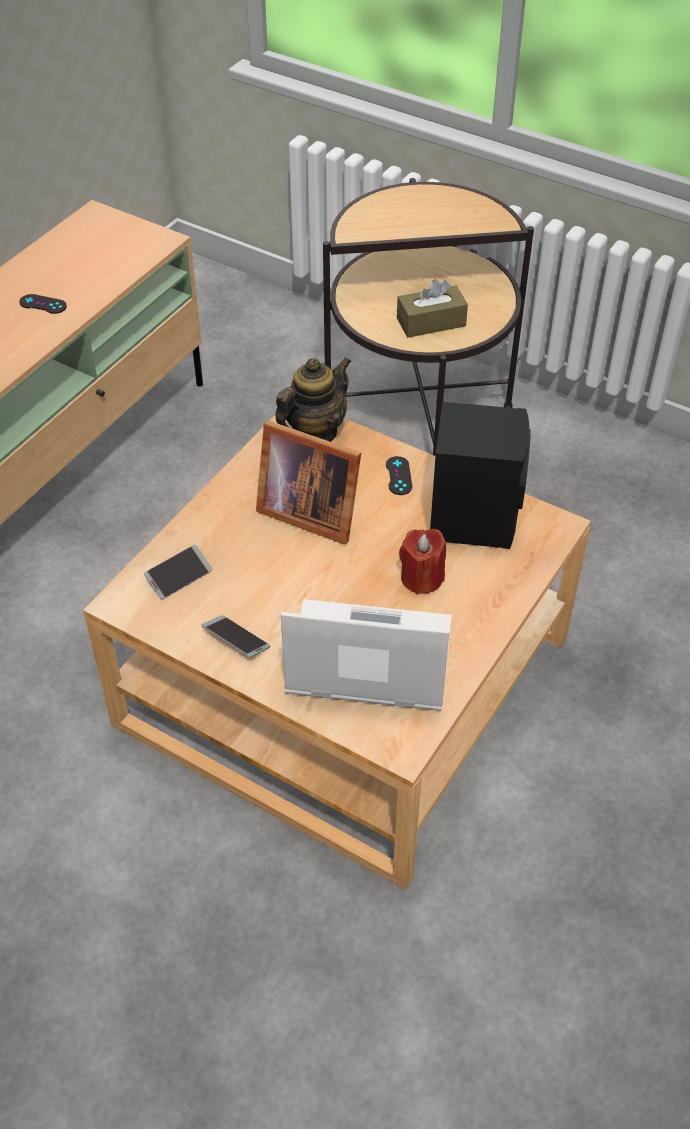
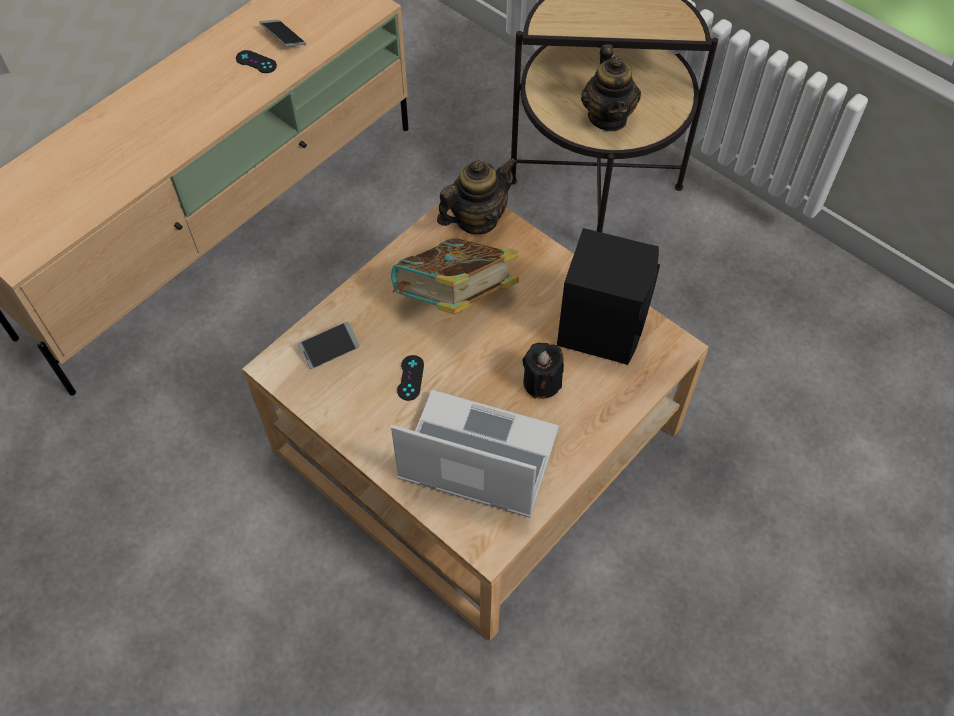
camera: 10 degrees right, 10 degrees up
(236, 640) = (366, 419): phone -> phone (283, 37)
(308, 511) = (455, 299): picture frame -> book
(398, 476) = (543, 275): black game controller -> black game controller (410, 378)
(422, 578) = (542, 382): red candle -> black candle
(431, 322) = (608, 117): brown tissue box -> teapot

